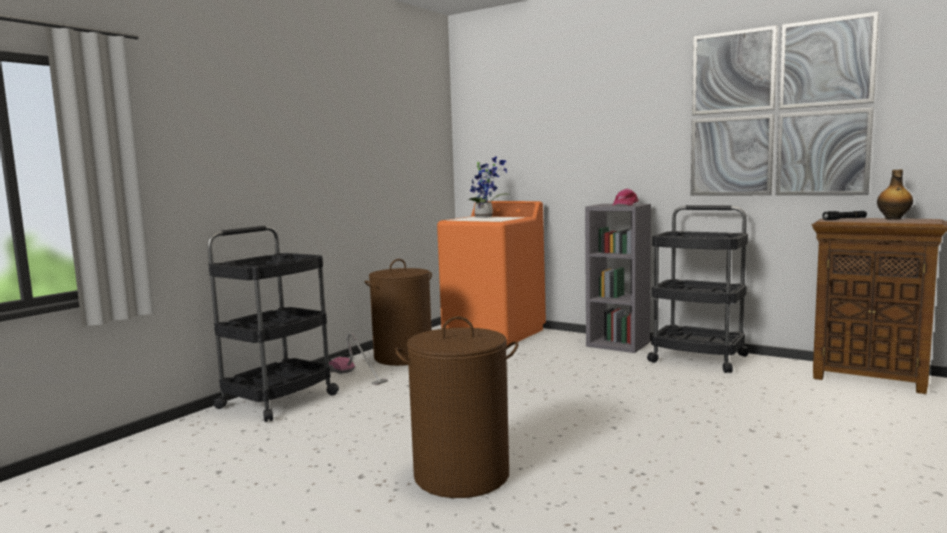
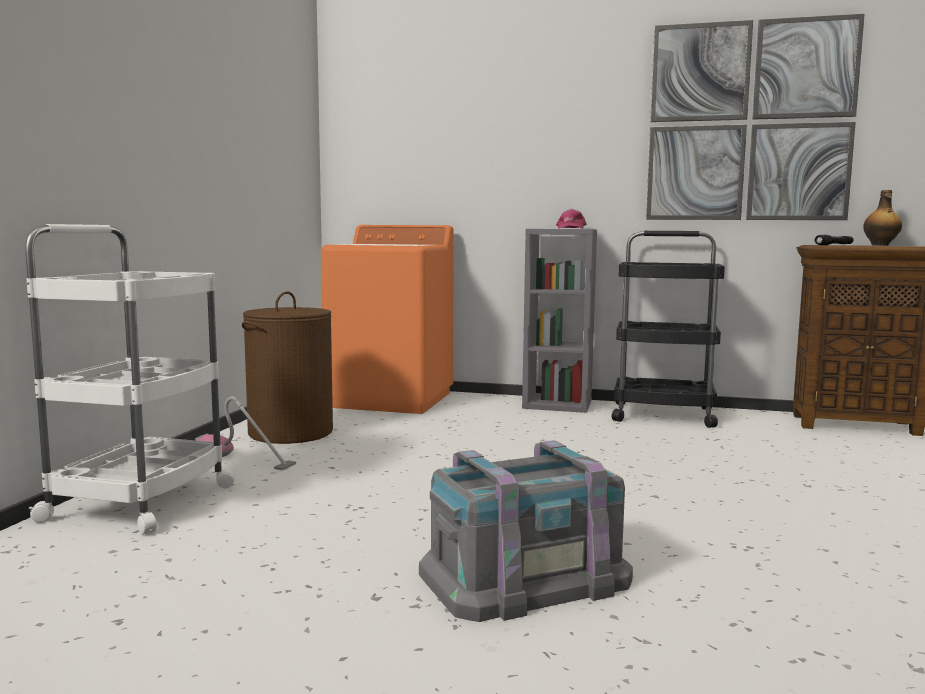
camera: 20 degrees left, 0 degrees up
(278, 401) = (141, 502): black cart -> white cart
(461, 475) = (525, 577): brown laundry basket -> grey storage box
(486, 217) = (381, 244): potted plant -> none

